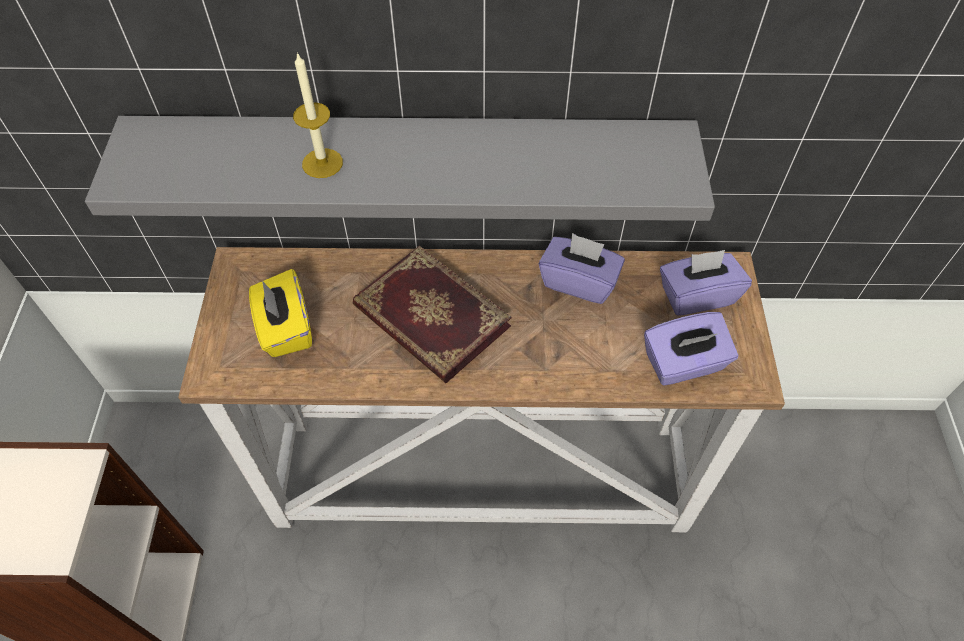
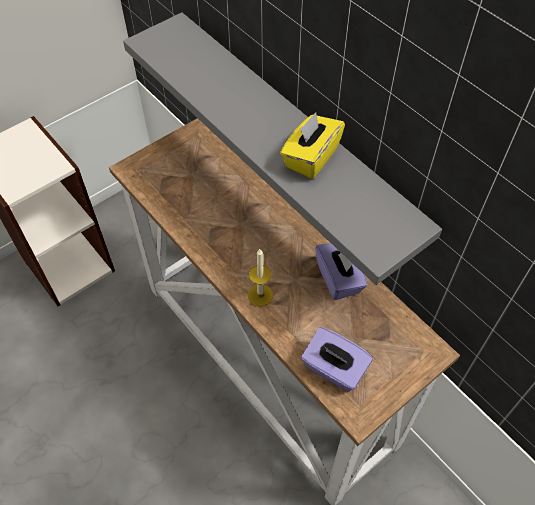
camera: 50 degrees right, 0 degrees up
(285, 329) = (181, 176): yellow tissue box -> yellow tissue box (310, 158)
(322, 163) = (228, 97): candle -> candle (260, 295)
(430, 318) = (245, 229): book -> none
(697, 295) = (392, 345): purple tissue box -> none

